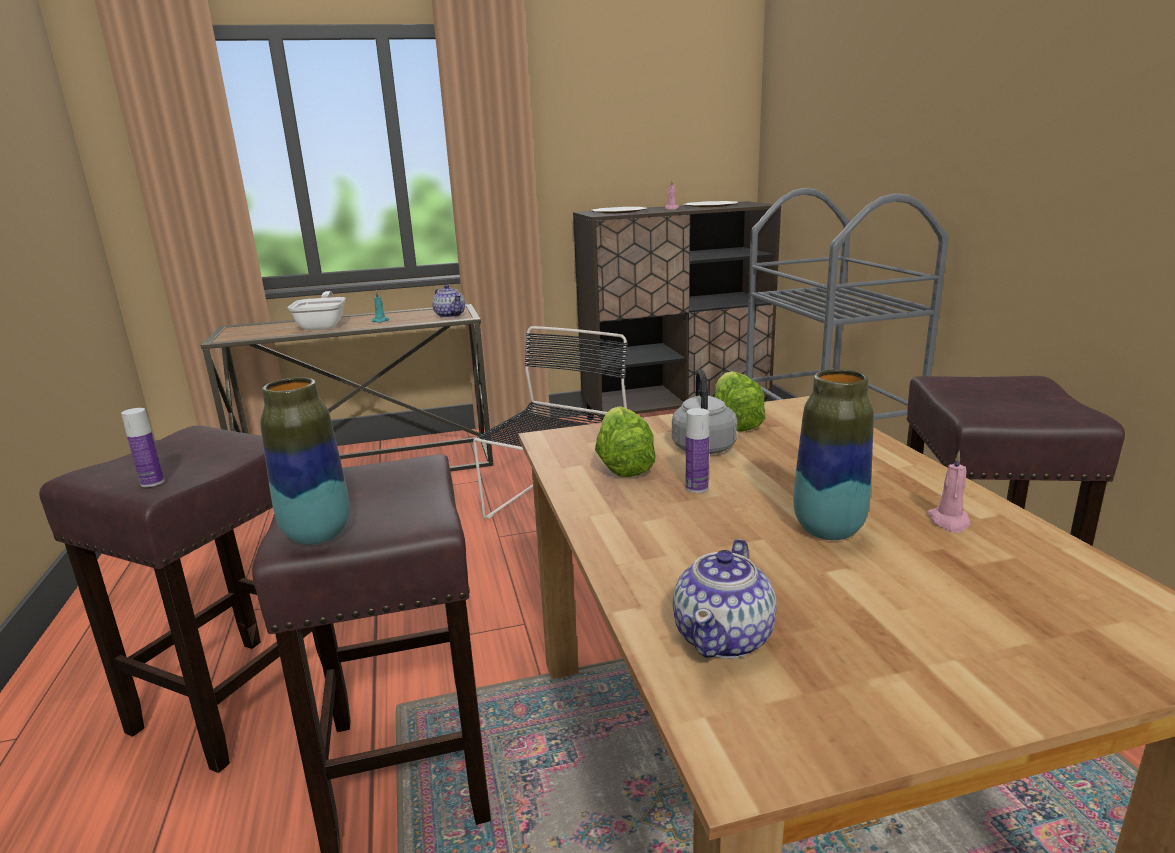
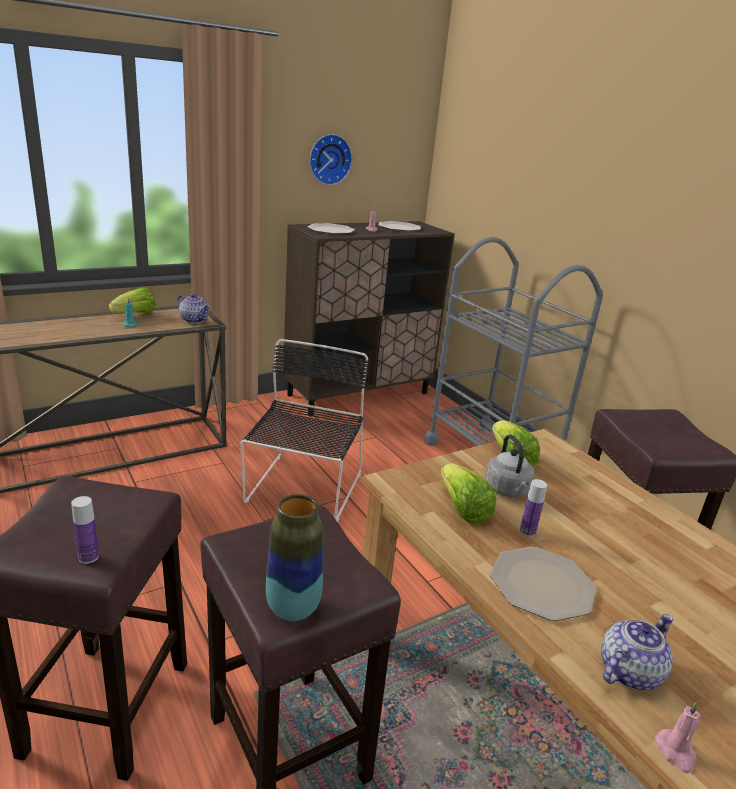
camera: 20 degrees left, 5 degrees up
(323, 326) = (76, 329): frying pan -> none
(393, 313) = (135, 314): none -> lettuce
(620, 133) = (329, 159): none -> wall clock
(669, 538) = (540, 584): none -> plate
(724, 637) = (628, 671): teapot -> teapot turned 135 degrees counterclockwise
(828, 530) = (631, 567): vase -> none
(949, 522) = (692, 553): pink candle -> pink candle (676, 752)

